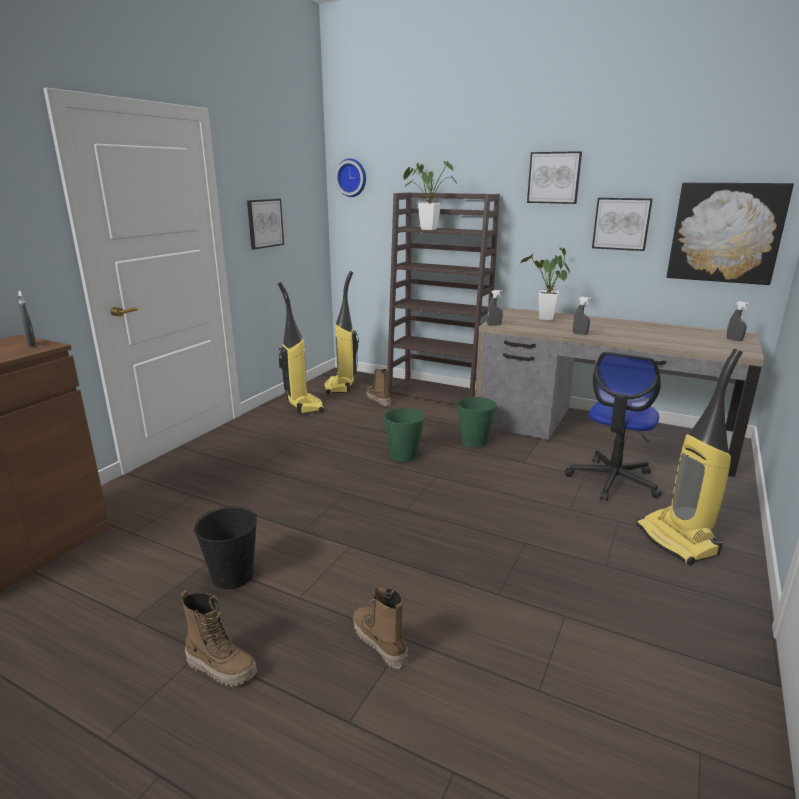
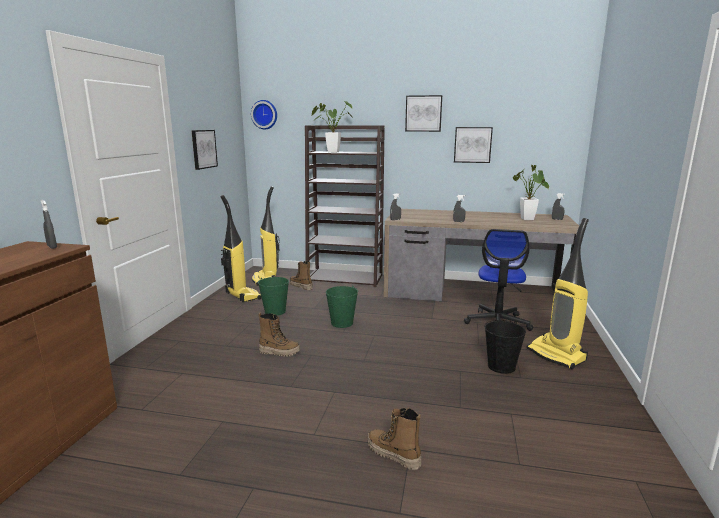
camera: 15 degrees left, 5 degrees down
(221, 667) = (278, 496): boot -> boot (279, 352)
(233, 576) = (250, 428): black bucket -> black bucket (501, 366)
(474, 441) = (389, 308): green bucket -> green bucket (275, 311)
(545, 319) = (428, 214): potted plant -> potted plant (528, 219)
(725, 233) = (541, 149): picture -> none

